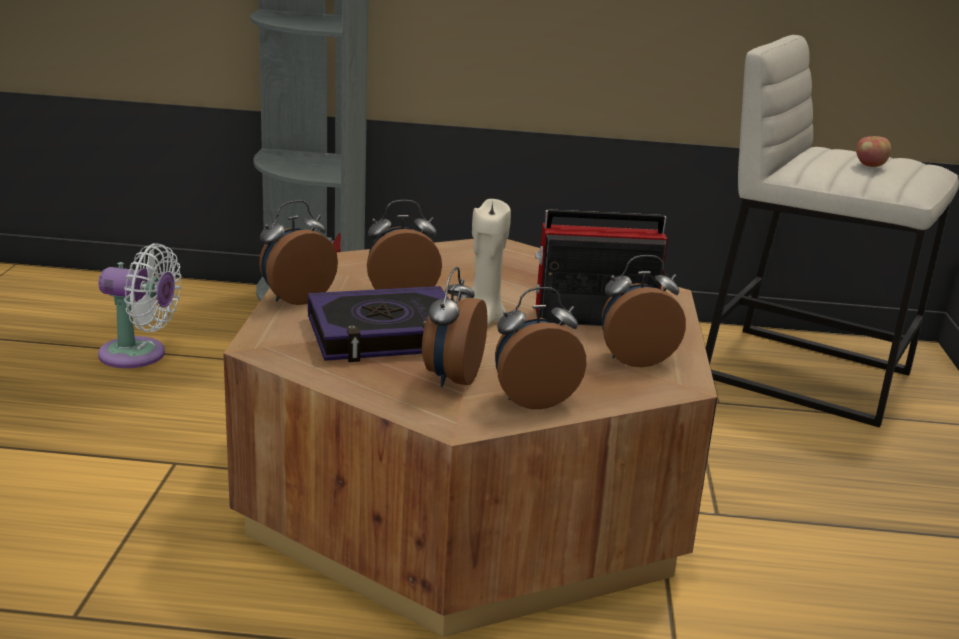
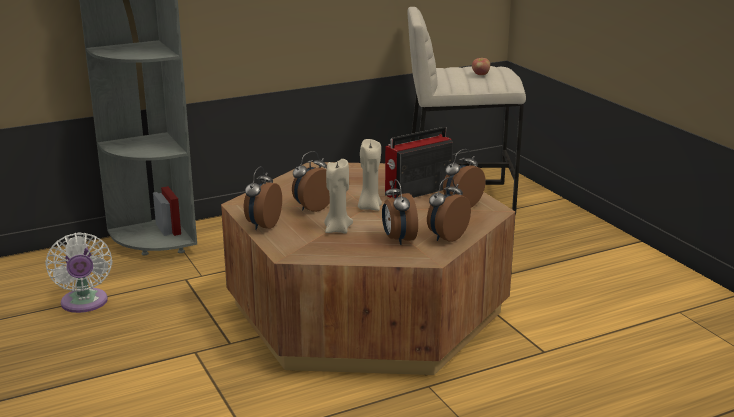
camera: 30 degrees left, 0 degrees up
(139, 355) = (84, 304): white fan -> white fan turned 90 degrees clockwise
(385, 335) = (337, 229): book -> beige candle

